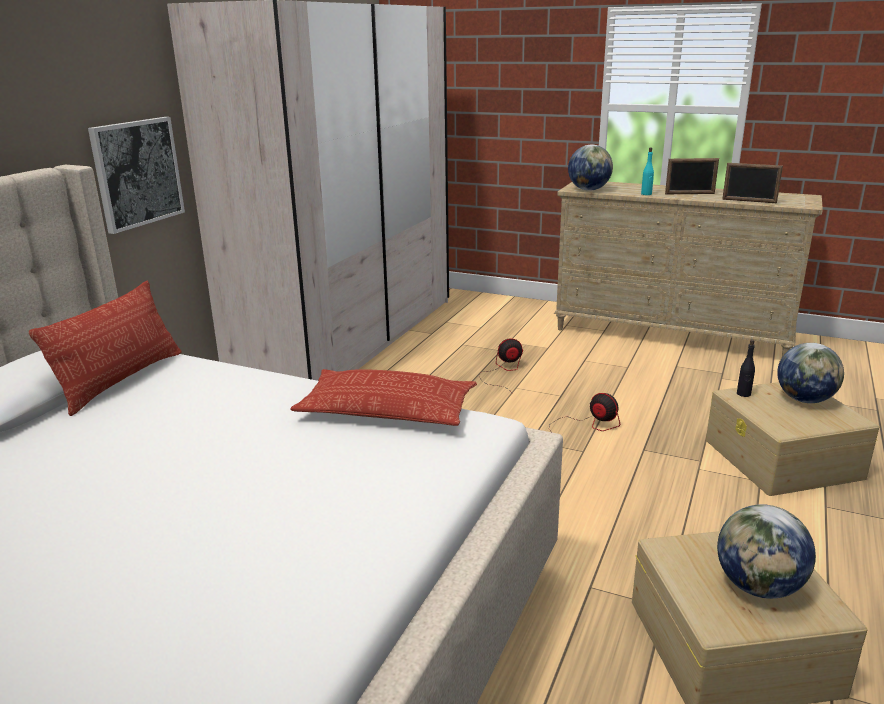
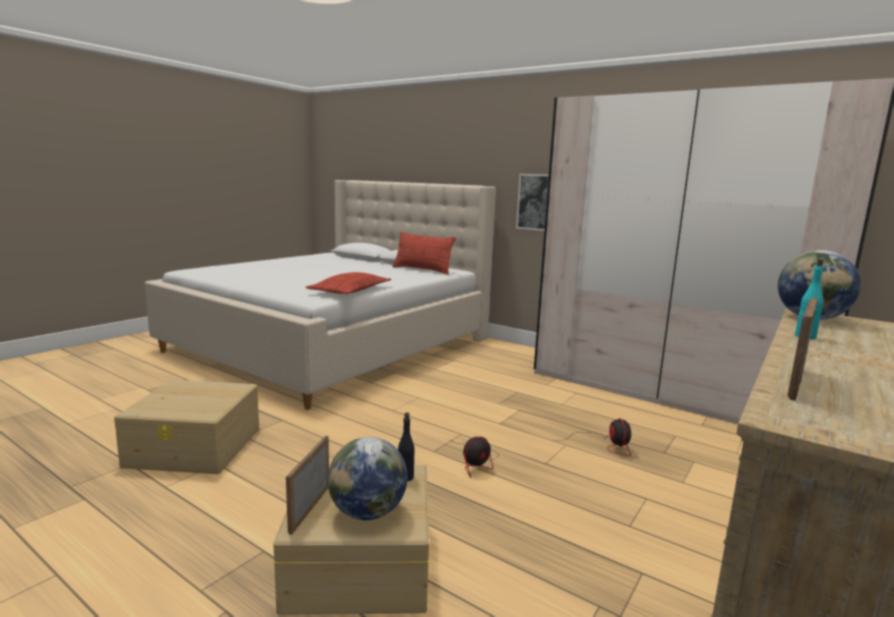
camera: 100 degrees right, 10 degrees down
(689, 194) = (838, 359): picture frame -> picture frame (309, 508)
(758, 587) = (180, 399): globe -> none

